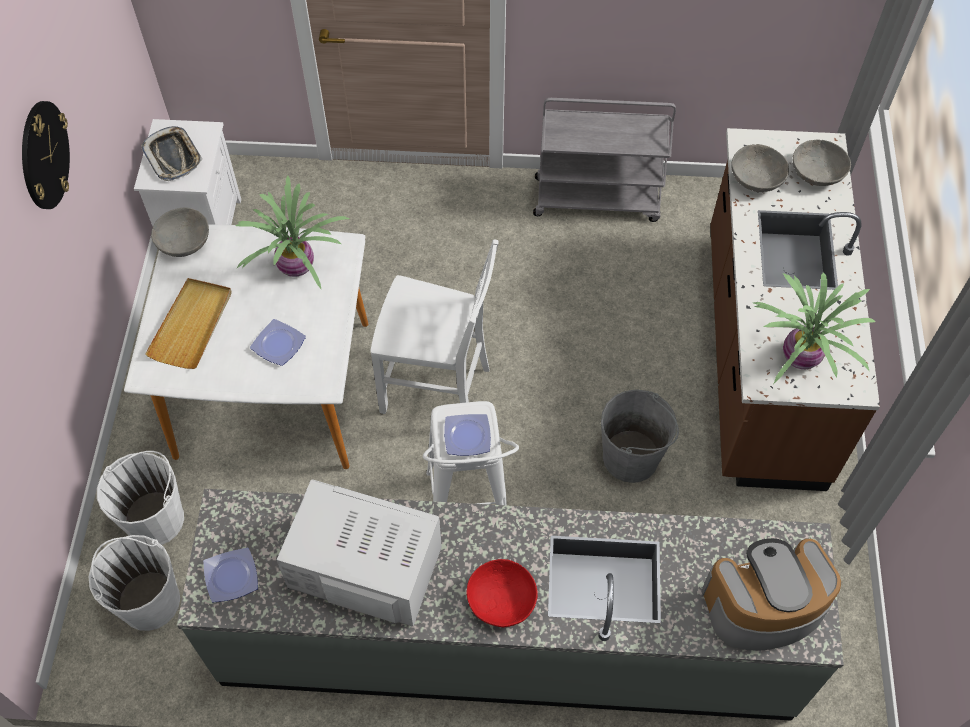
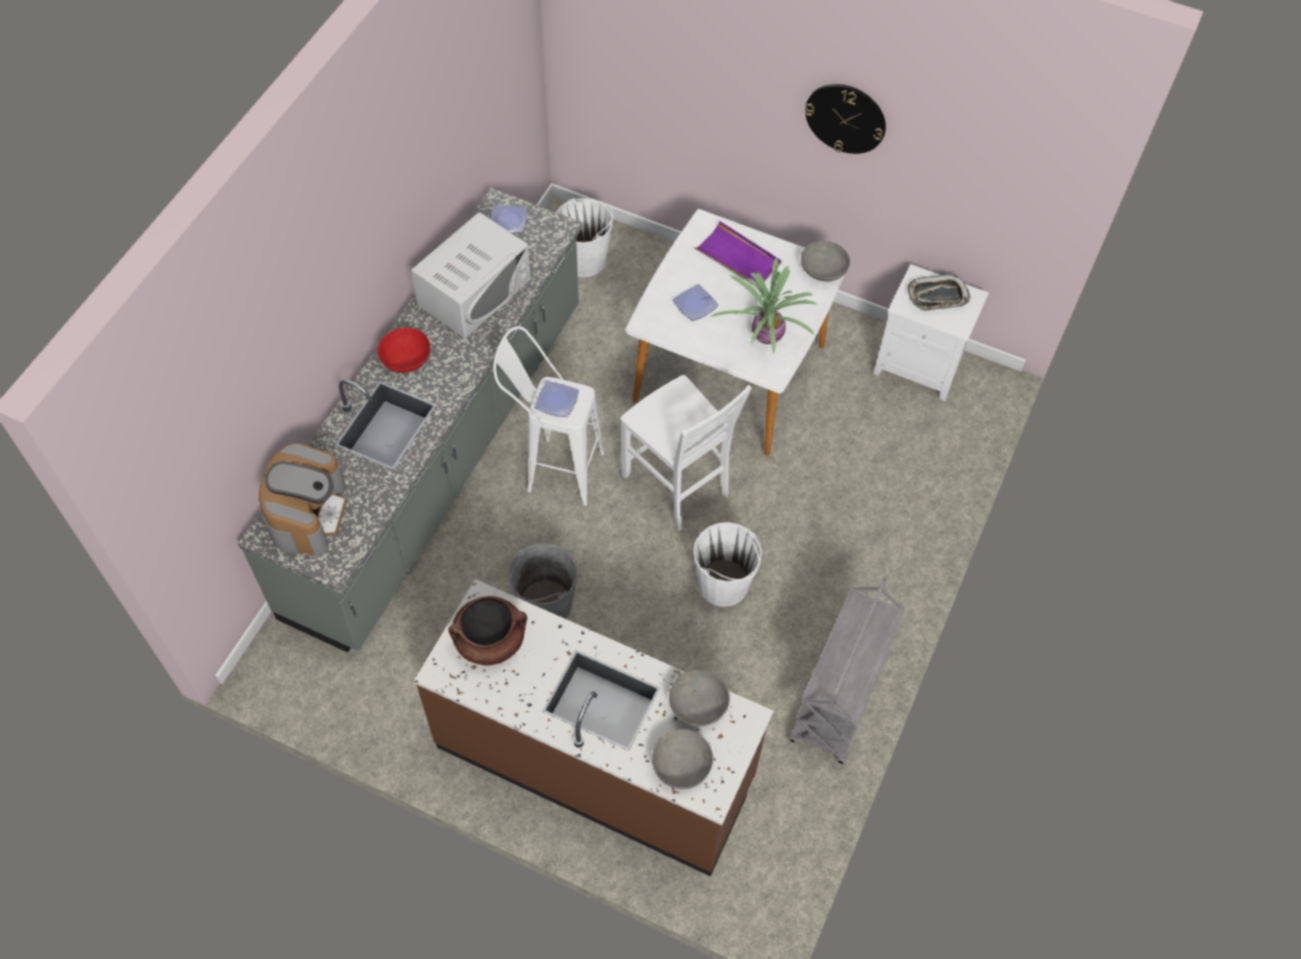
camera: 110 degrees right, 0 degrees up
(155, 519) = (648, 275): white bucket -> white bucket (723, 584)
(192, 325) = (738, 258): beige tray -> purple tray
(438, 389) = (677, 486): white chair -> white chair turned 75 degrees counterclockwise
(798, 358) = (490, 640): potted plant -> brown cooking pot

